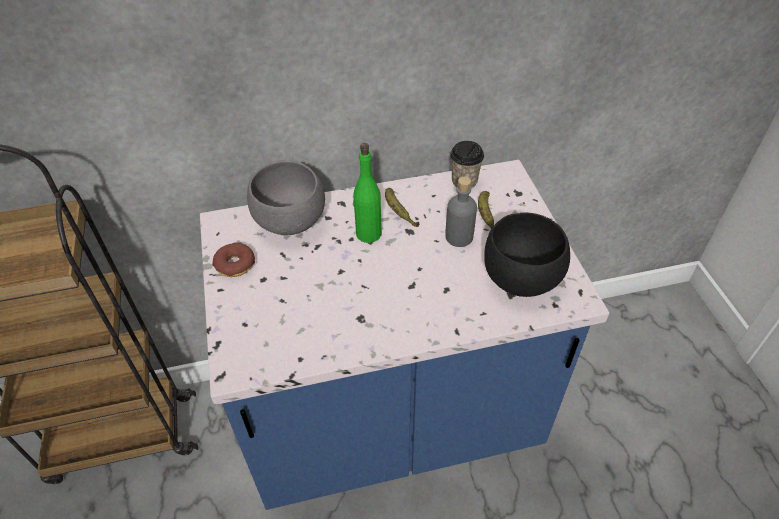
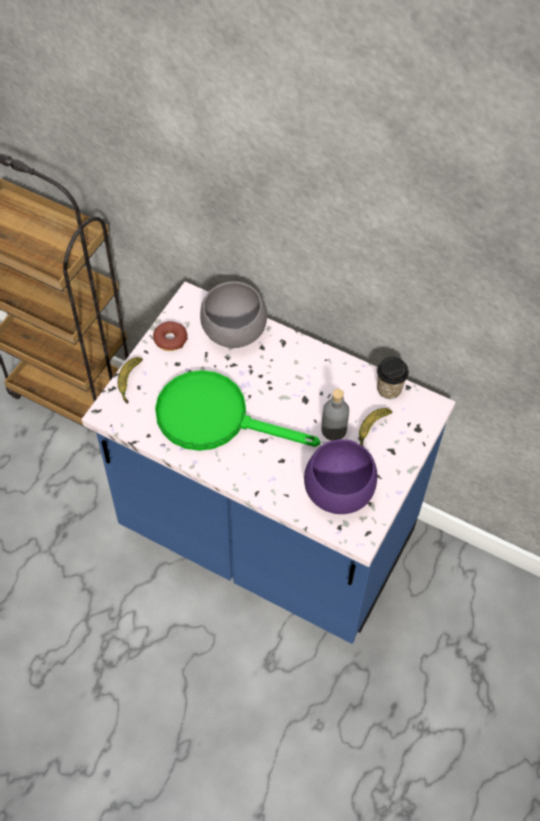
camera: 40 degrees right, 10 degrees up
(348, 298) = (215, 417): none -> green frying pan
(368, 233) = (275, 380): green bottle -> none
(398, 212) = (313, 379): banana -> banana (129, 381)
(519, 280) = (336, 492): black bowl -> purple bowl

